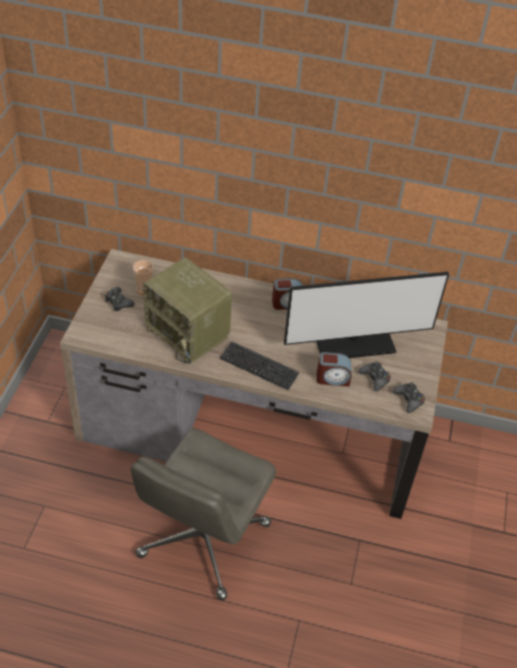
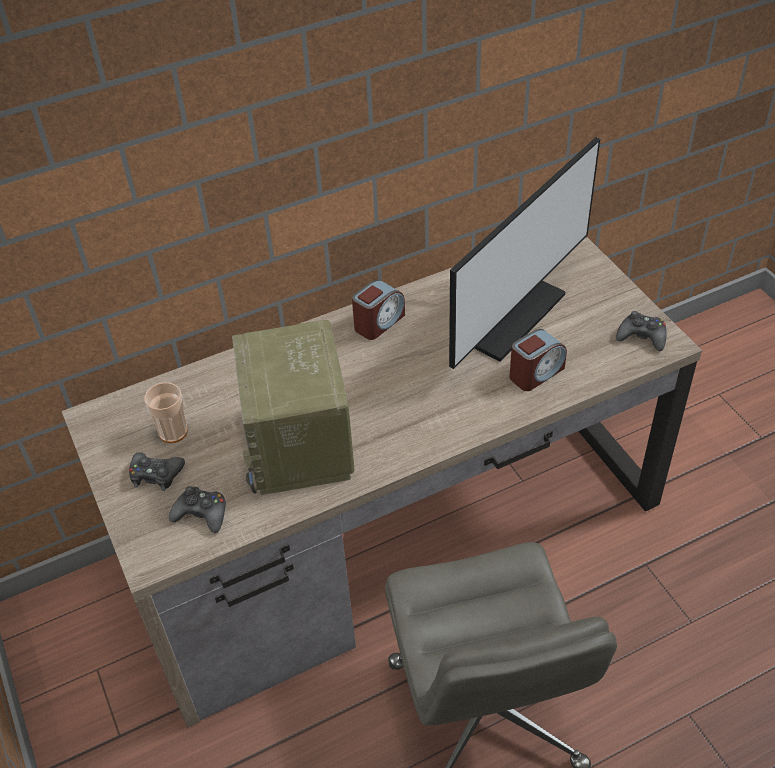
camera: 35 degrees left, 0 degrees up
(189, 333) = (300, 445): radio -> radio turned 75 degrees clockwise
(259, 367) = (437, 423): keyboard -> none
(375, 378) = (579, 339): black game controller -> black game controller (201, 514)

